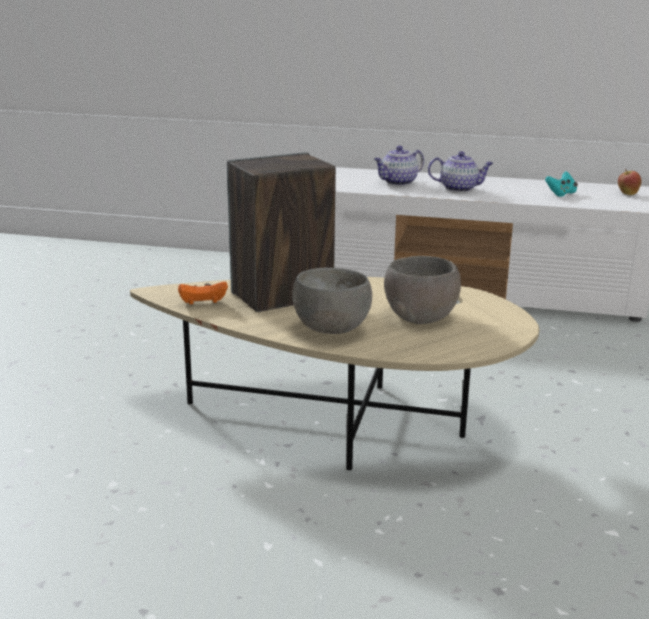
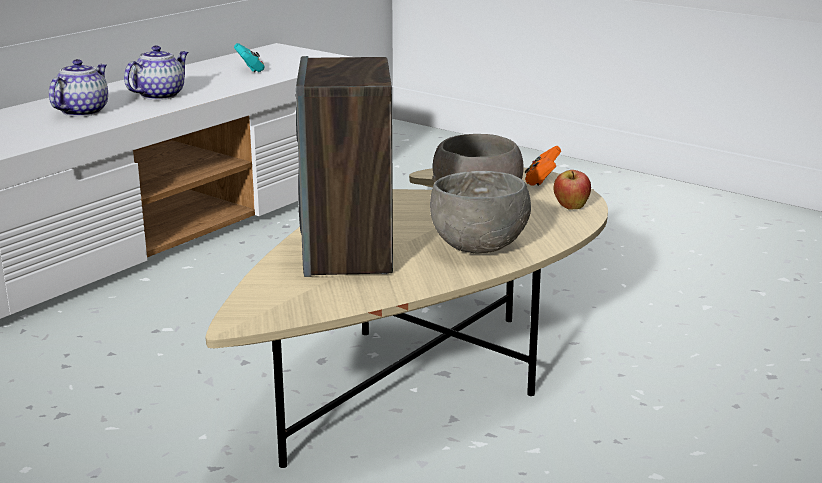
camera: 65 degrees left, 0 degrees up
(203, 304) = (327, 299): orange game controller -> orange game controller (541, 181)
(398, 182) = (82, 111): teapot -> teapot turned 150 degrees counterclockwise
(627, 194) = (288, 53): apple -> apple (571, 207)

